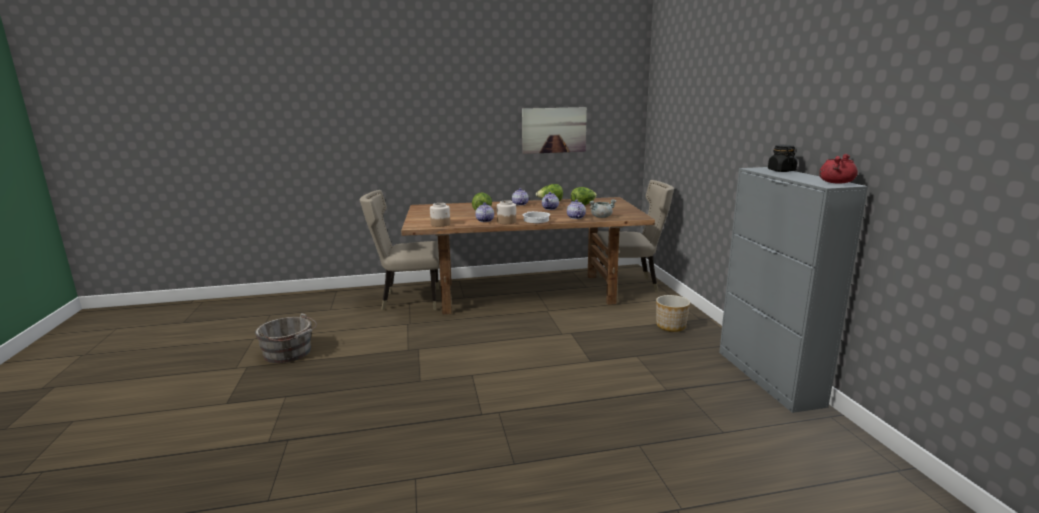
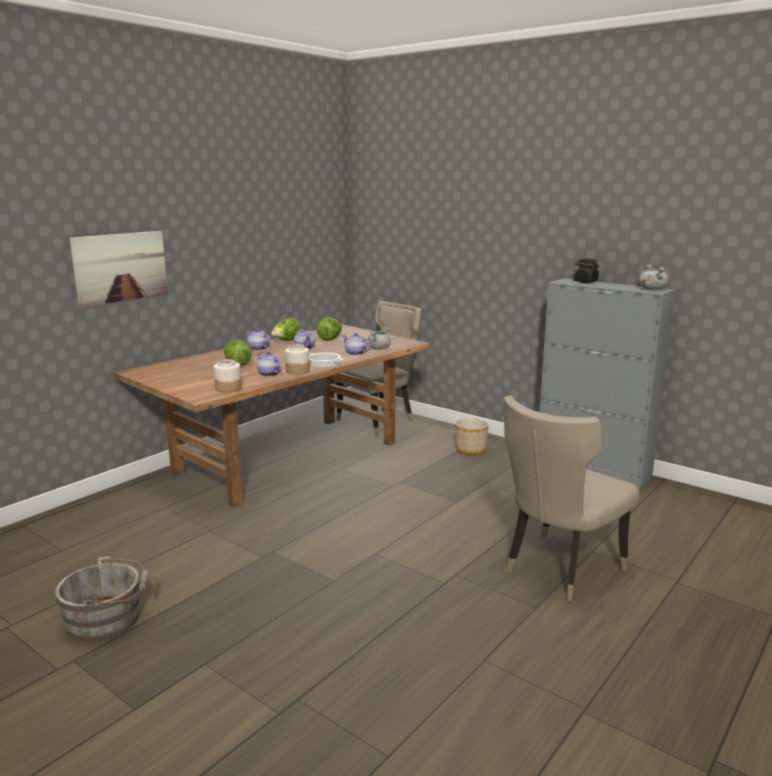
camera: 40 degrees left, 0 degrees up
(408, 300) = (158, 505): beige chair -> beige chair (558, 570)
(554, 130) = (270, 252): picture -> picture (120, 267)
(836, 182) = (652, 288): red cooking pot -> grey cooking pot

